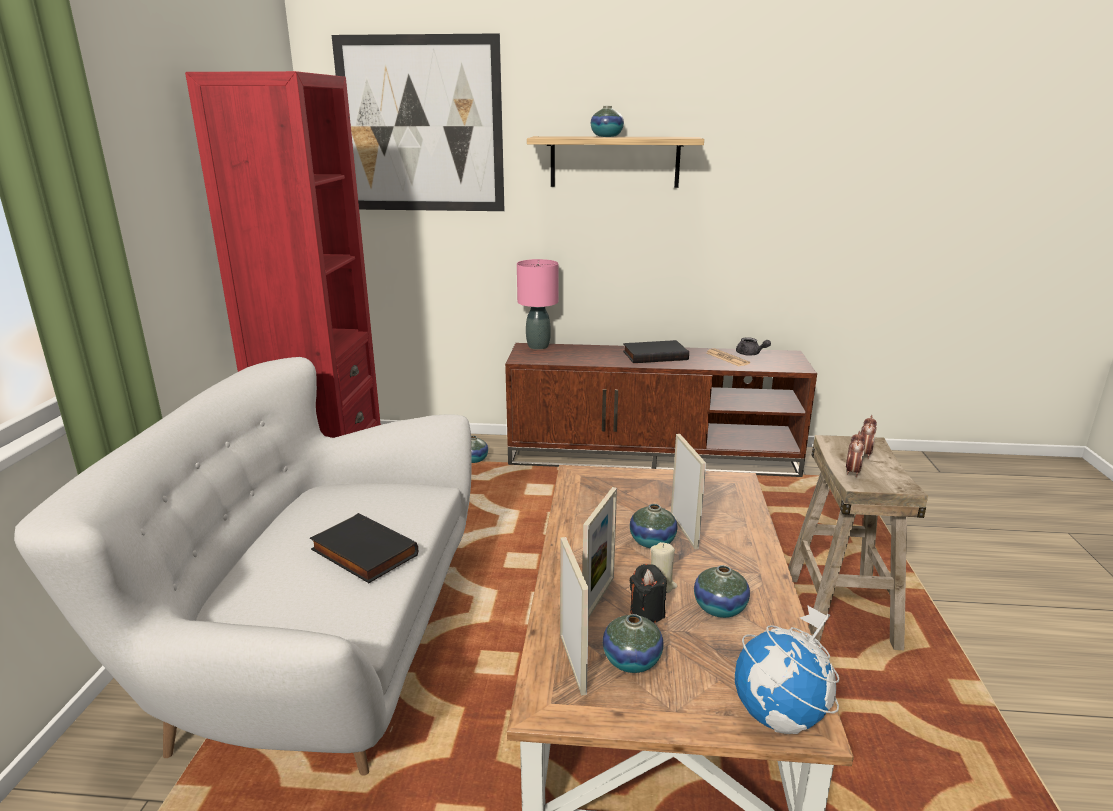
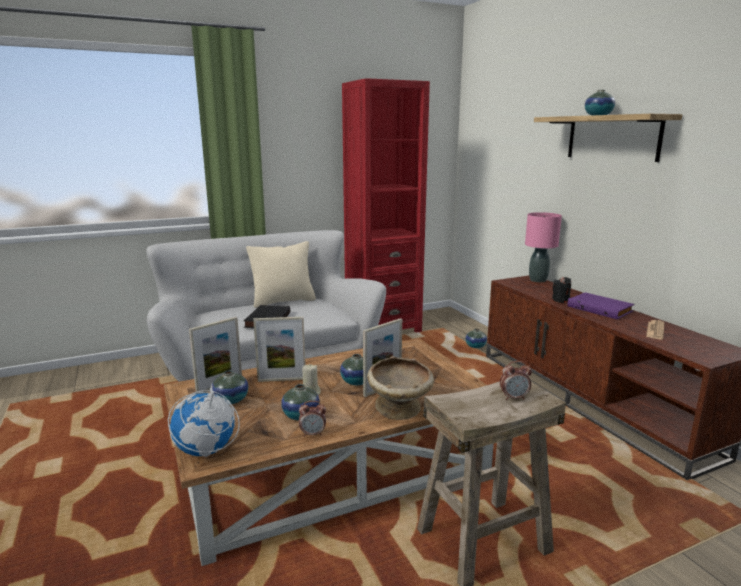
camera: 60 degrees right, 5 degrees down
(283, 518) = (283, 301): none -> beige pillow
(421, 125) = (506, 112): picture -> none
(647, 612) = (278, 395): black candle -> black candle (560, 300)
(655, 355) = (600, 308): black book -> purple book
(744, 536) = (400, 409): none -> beige bowl
(750, 354) = (689, 336): grey teapot -> none
(852, 472) = (468, 396): alarm clock -> alarm clock (313, 434)

